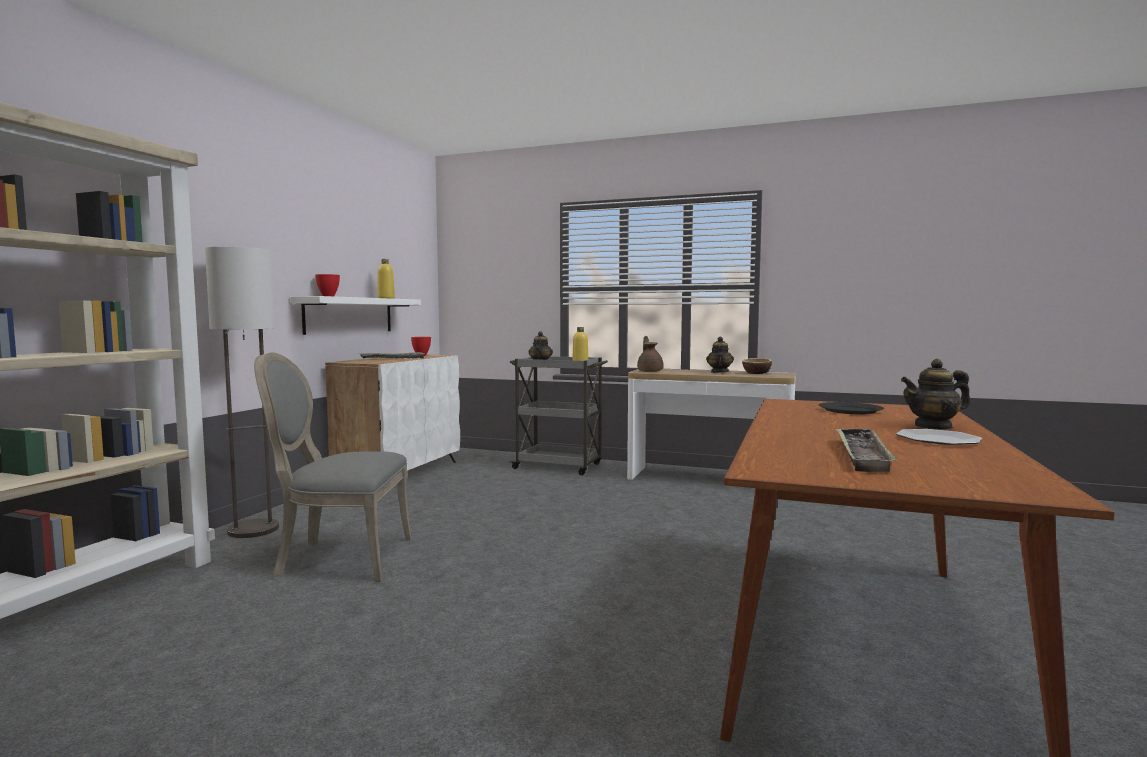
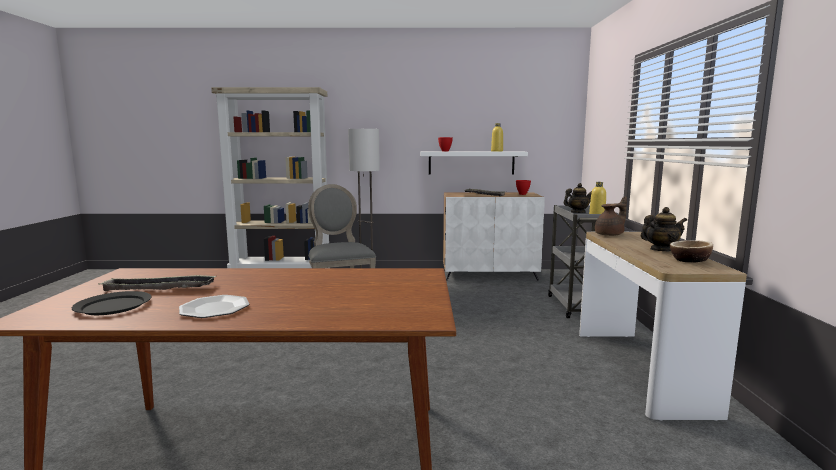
camera: 70 degrees right, 5 degrees up
(849, 410) = (376, 290): black plate -> black plate (114, 306)
(933, 427) = (283, 311): teapot -> none

